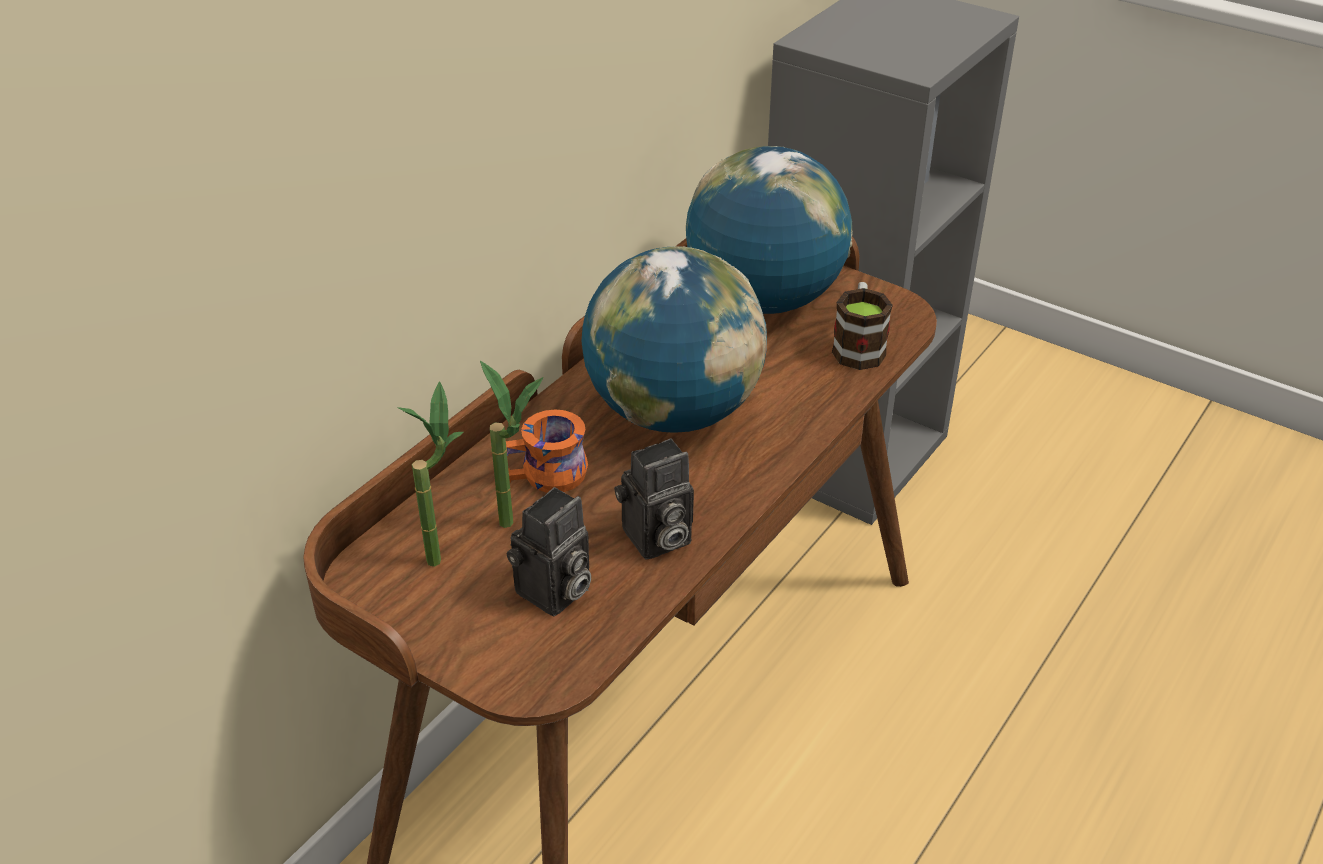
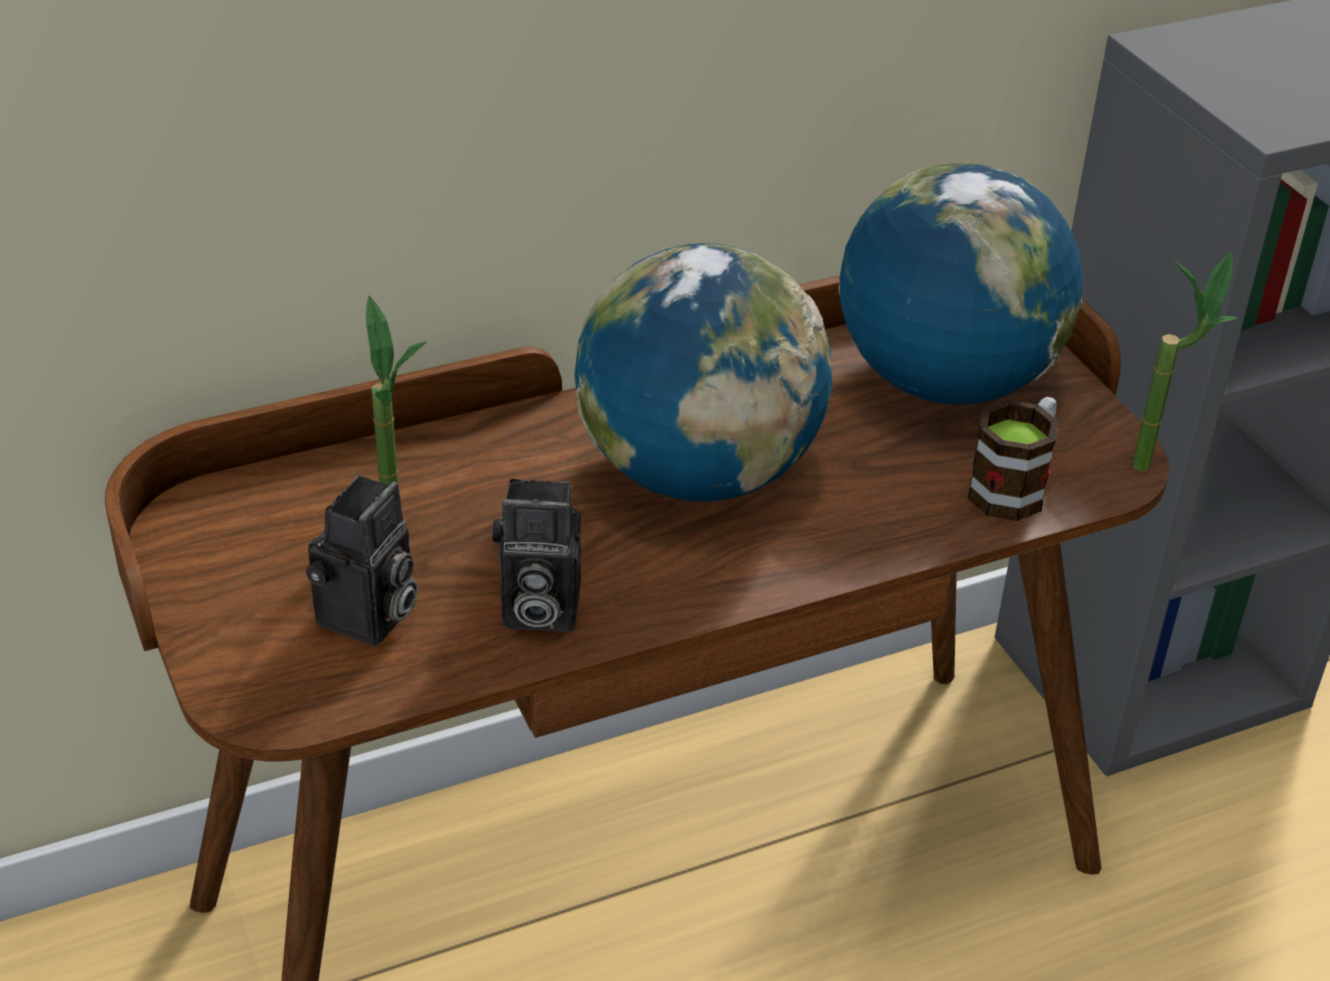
camera: 30 degrees right, 0 degrees up
(444, 552) = (298, 522): potted plant -> potted plant (1156, 462)
(546, 478) = (481, 488): orange mug -> none
(553, 594) = (368, 619): camera -> camera turned 45 degrees counterclockwise

